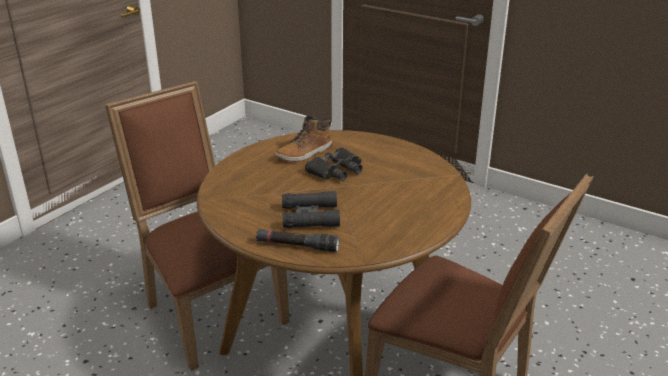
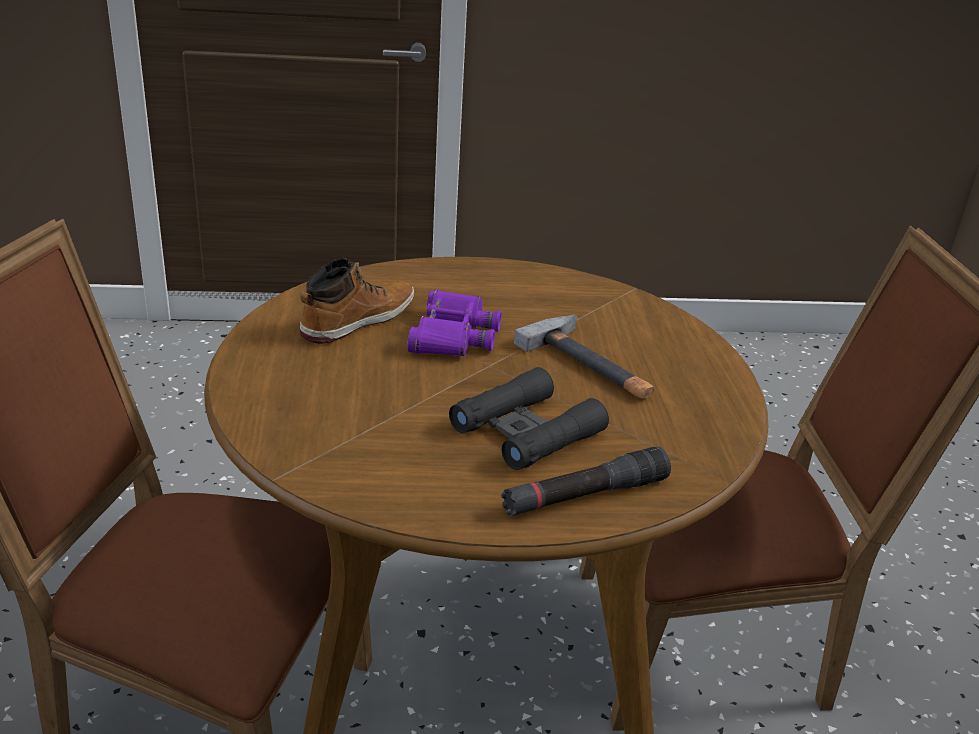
camera: 40 degrees left, 0 degrees up
(305, 153) = (357, 321): boot -> boot turned 150 degrees counterclockwise
(336, 170) = (452, 335): black binoculars -> purple binoculars
(379, 201) = (592, 365): none -> hammer

